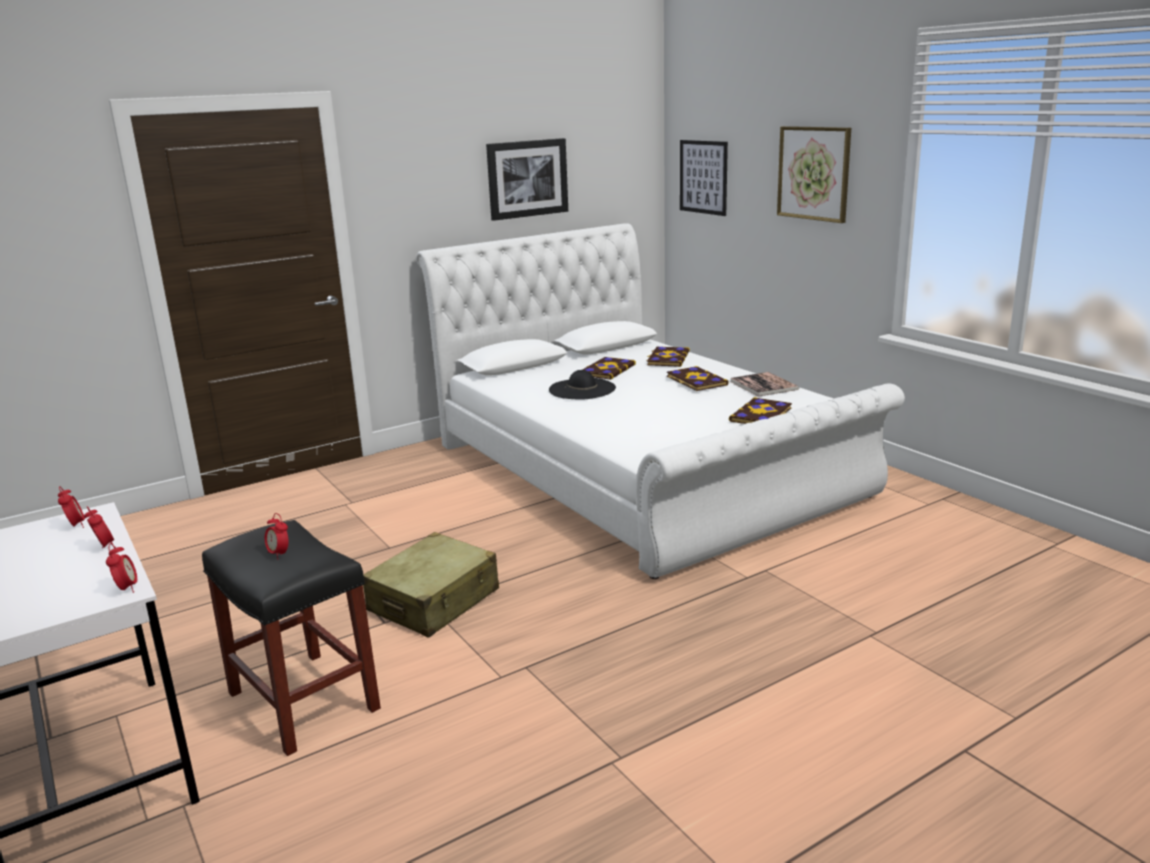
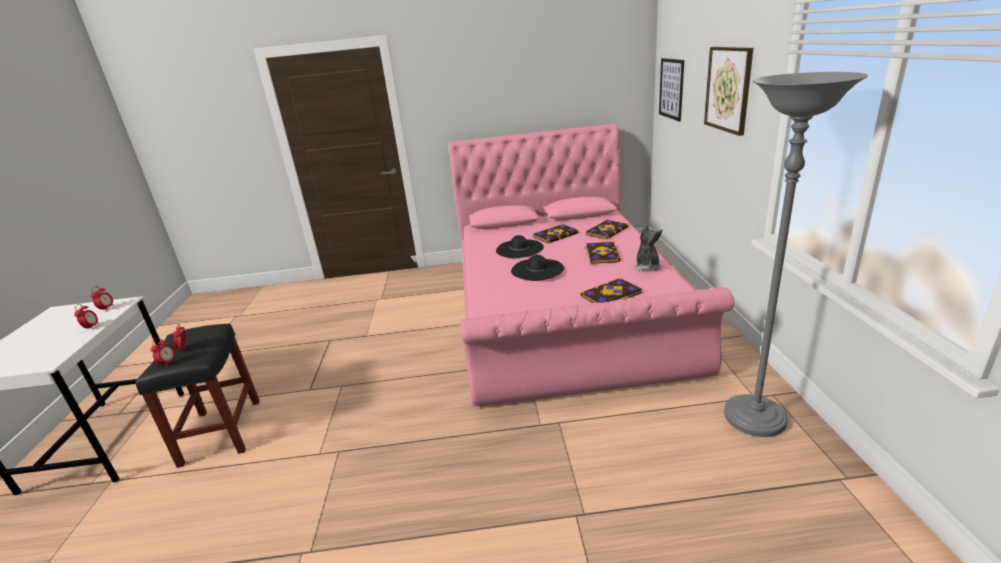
camera: 30 degrees right, 5 degrees up
(126, 589) = (52, 361): alarm clock -> alarm clock (168, 363)
(434, 601) = (347, 382): beige suitcase -> none
(527, 178) = (534, 91): picture -> none
(640, 468) = (561, 309): white bed -> pink bed
(641, 405) = (537, 269): none -> black hat
(763, 385) = (647, 266): book -> plush toy
(946, 520) = (754, 418): none -> grey floor lamp

